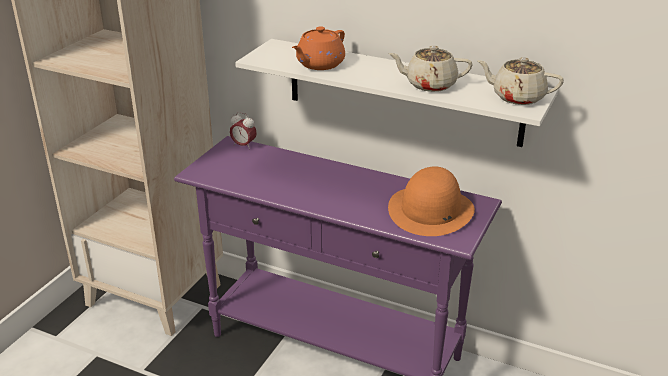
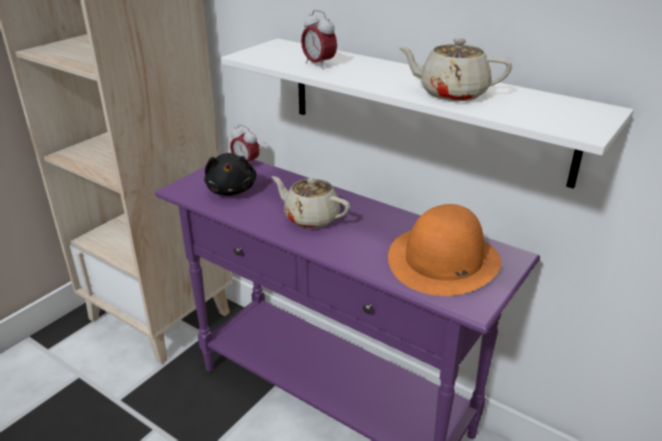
camera: 10 degrees right, 0 degrees up
(241, 170) = (231, 190): none -> black plush toy
(319, 64) = (319, 65): orange teapot -> alarm clock
(517, 97) = (572, 115): beige teapot -> beige teapot (311, 218)

